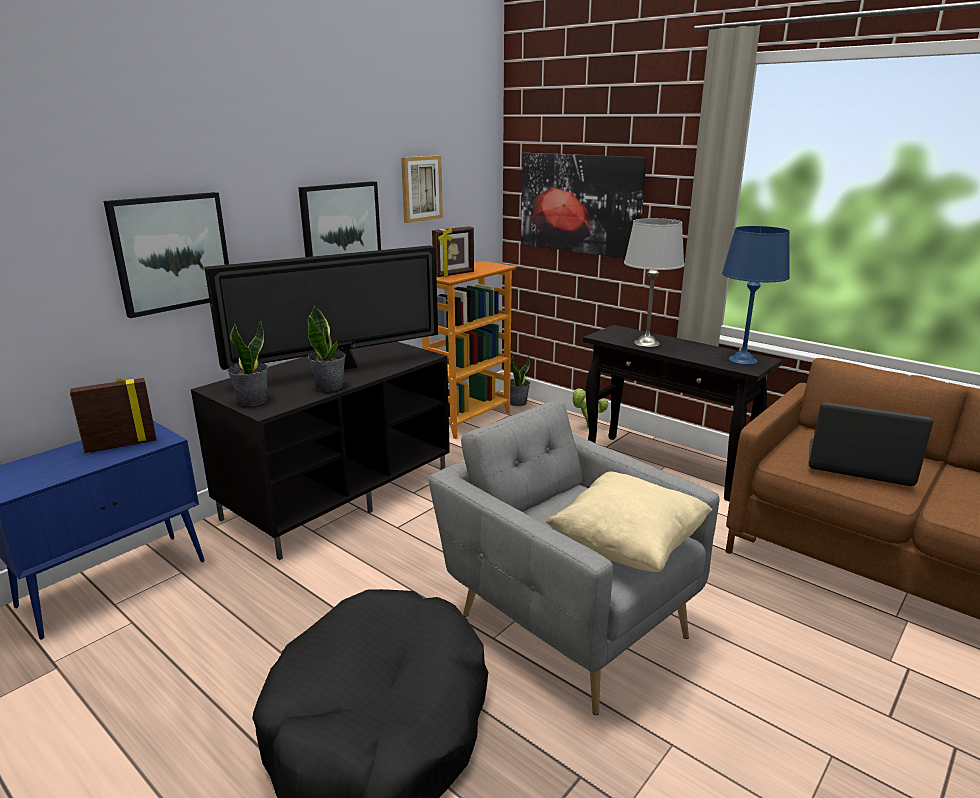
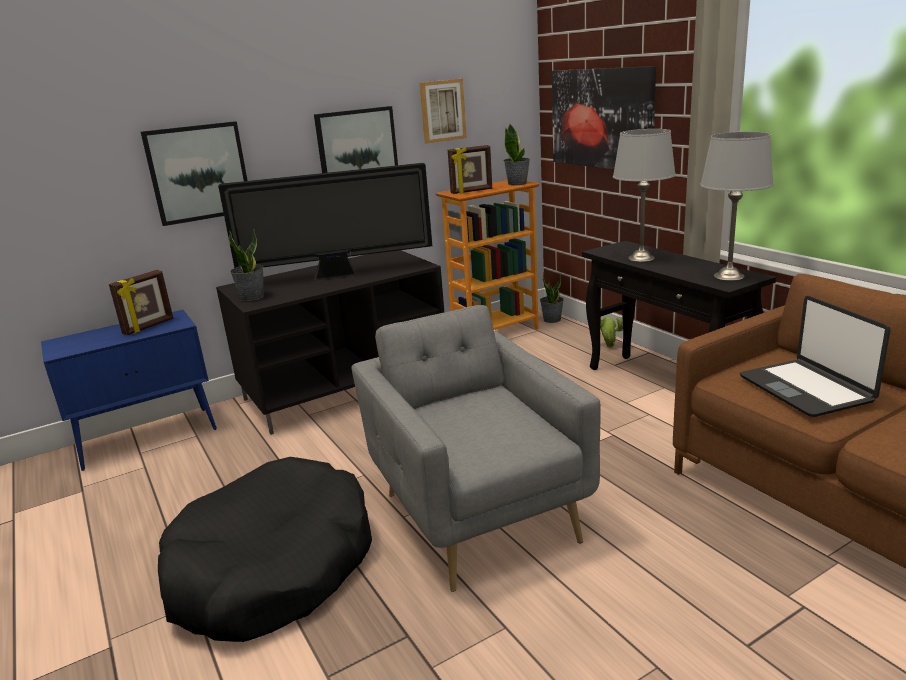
camera: 20 degrees right, 0 degrees up
(121, 445) = (149, 327): picture frame -> picture frame turned 135 degrees clockwise
(329, 386) = (319, 288): potted plant -> potted plant (517, 183)
(627, 547) = (499, 440): beige pillow -> none
(743, 360) = (729, 276): blue table lamp -> grey table lamp
(859, 465) = (806, 389): laptop -> laptop turned 150 degrees counterclockwise

